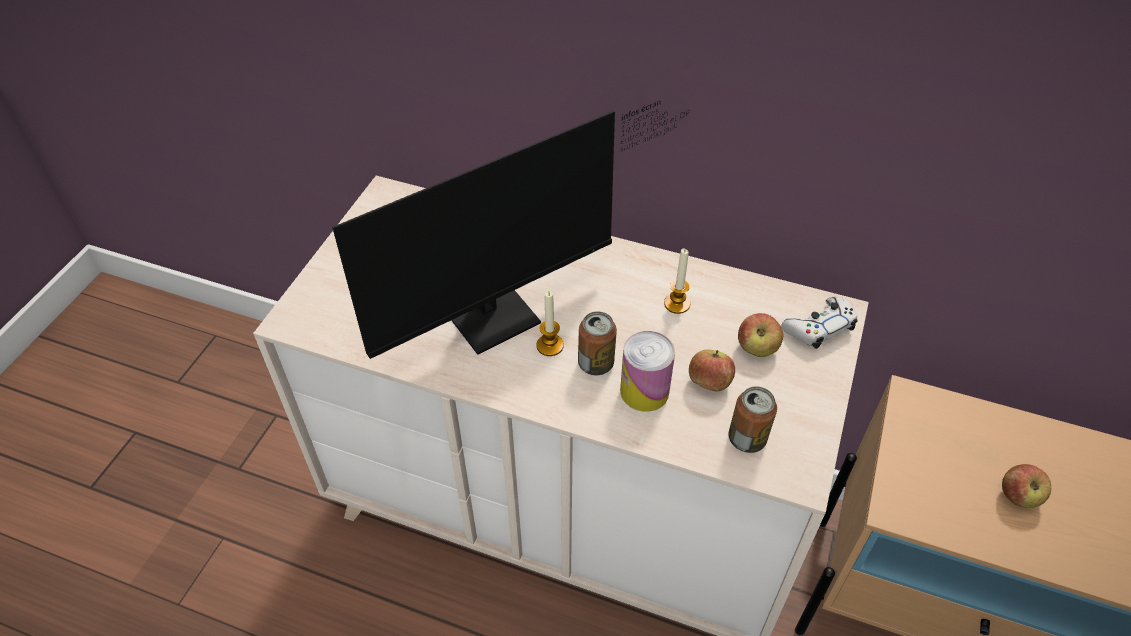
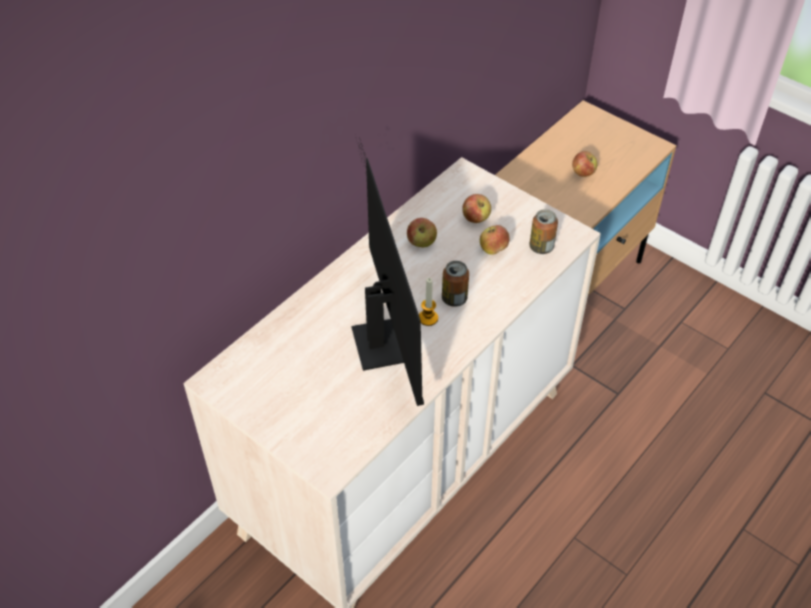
camera: 70 degrees left, 0 degrees up
(644, 391) = (487, 281): can -> none
(677, 304) = (421, 243): candle -> apple
(819, 327) = (472, 185): white game controller -> none

